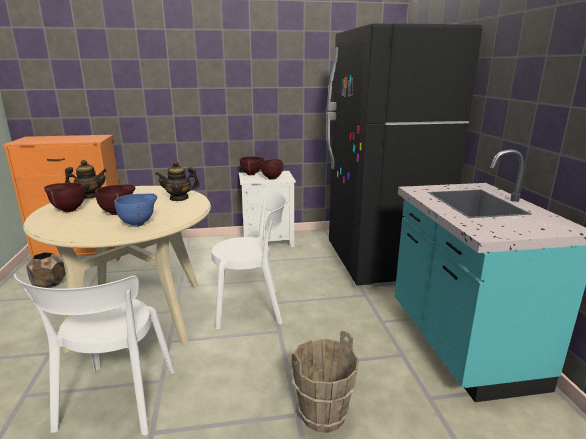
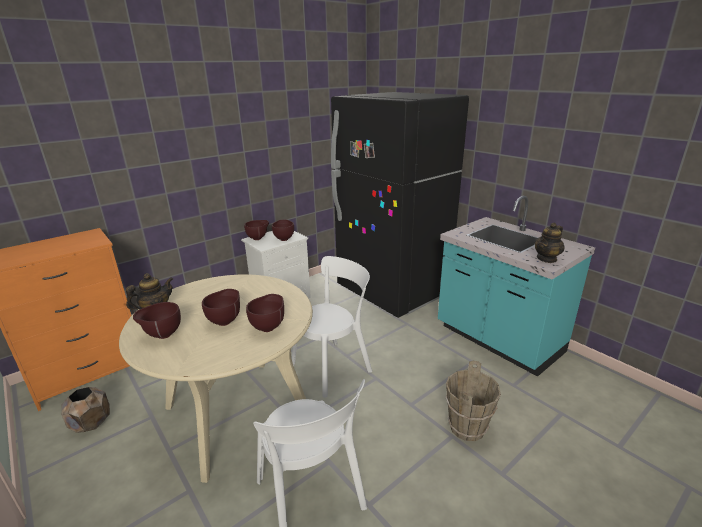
camera: 30 degrees left, 5 degrees up
(139, 224) = (269, 327): blue bowl -> brown bowl
(179, 198) = (258, 287): teapot -> teapot (547, 259)

